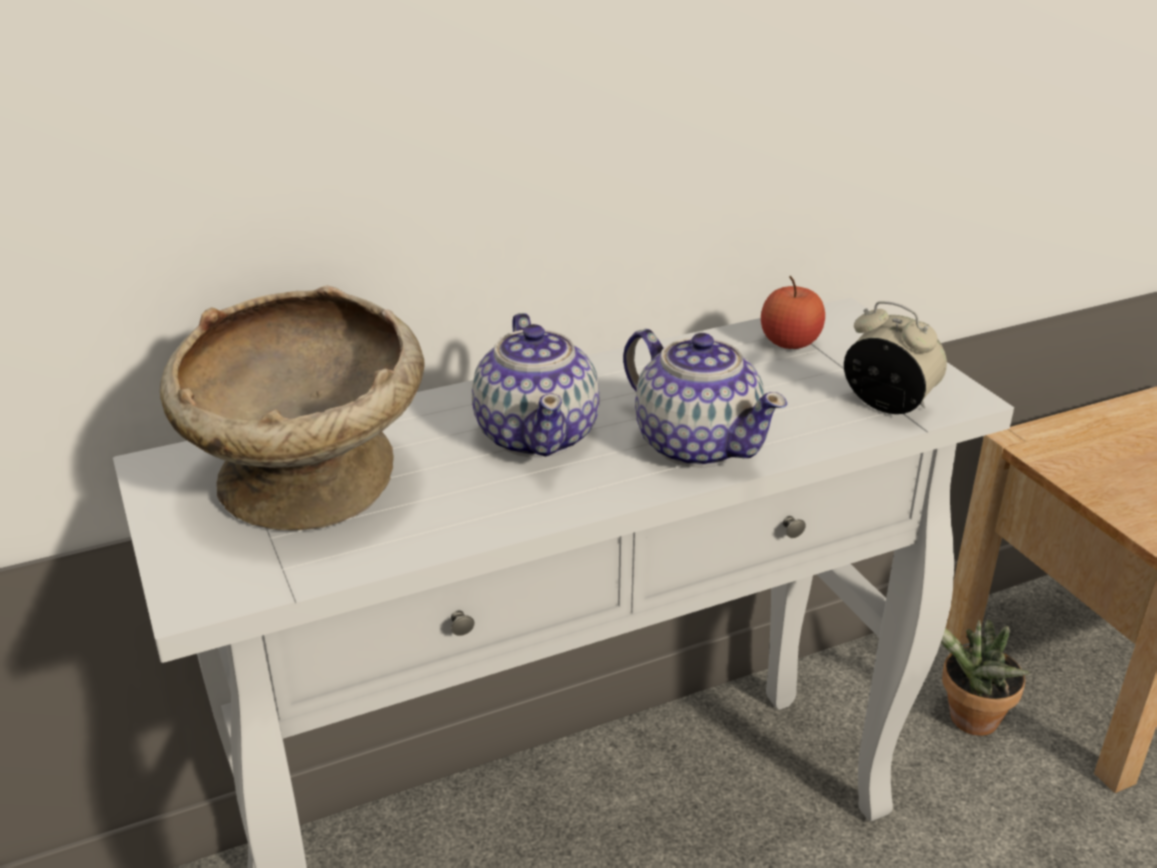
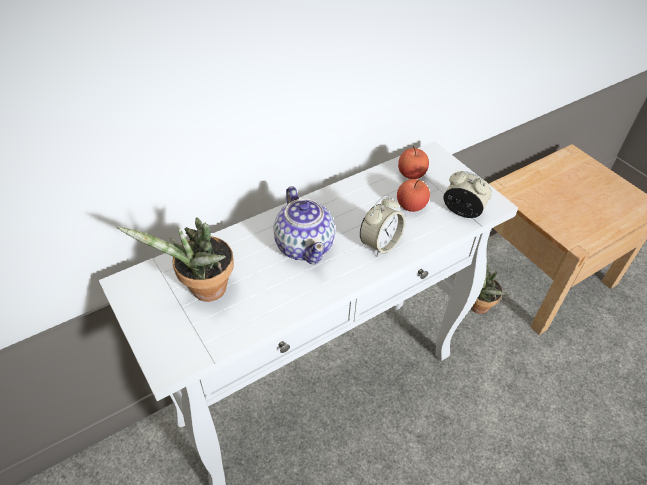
camera: 10 degrees left, 15 degrees up
(311, 488) = (204, 291): beige bowl -> potted plant
(697, 443) = (380, 244): teapot -> alarm clock
(778, 390) = (411, 206): none -> apple

